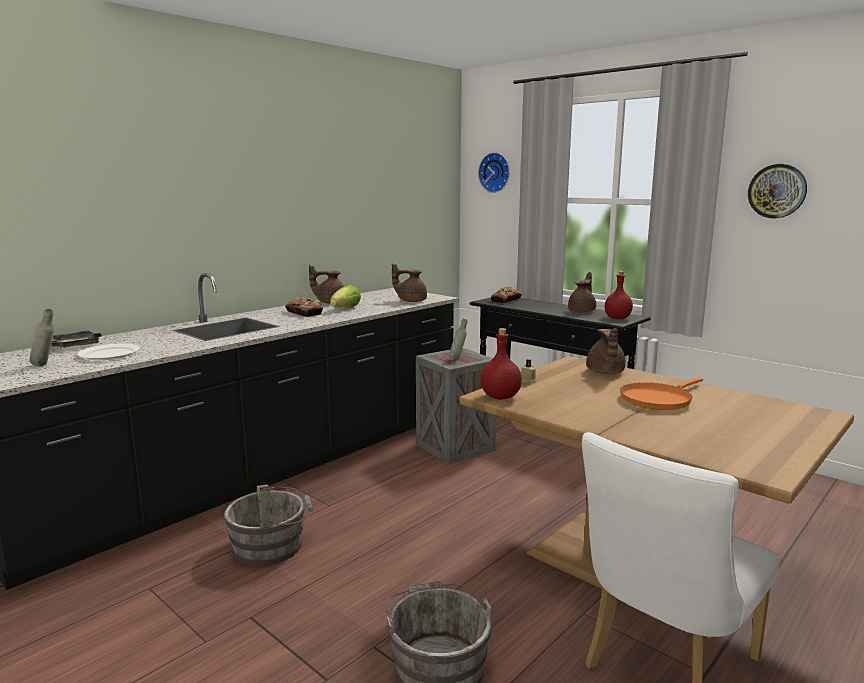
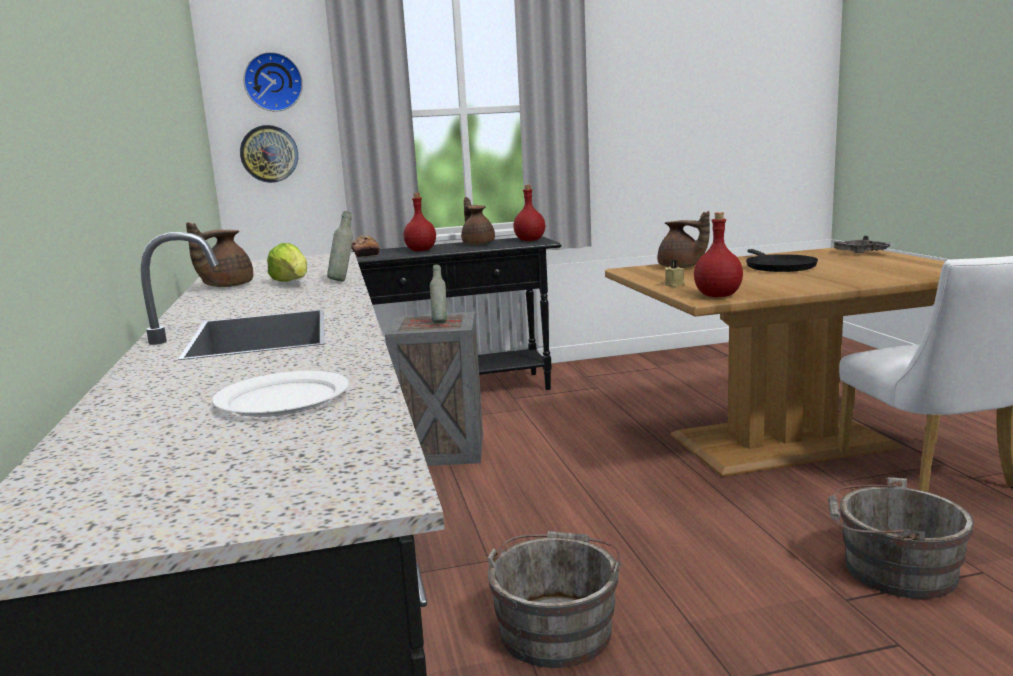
camera: 55 degrees left, 0 degrees up
(46, 365) = (267, 448): grey bottle -> grey bottle (343, 280)
(72, 346) = (117, 429): grey tray -> grey tray (861, 253)
(304, 313) = (262, 297): bread -> none
(411, 301) = (322, 263): brown teapot -> none
(533, 307) = (420, 250): none -> red bottle
(657, 399) = (778, 267): orange frying pan -> black frying pan
(777, 191) = (628, 89): wall clock -> wall clock (269, 154)

